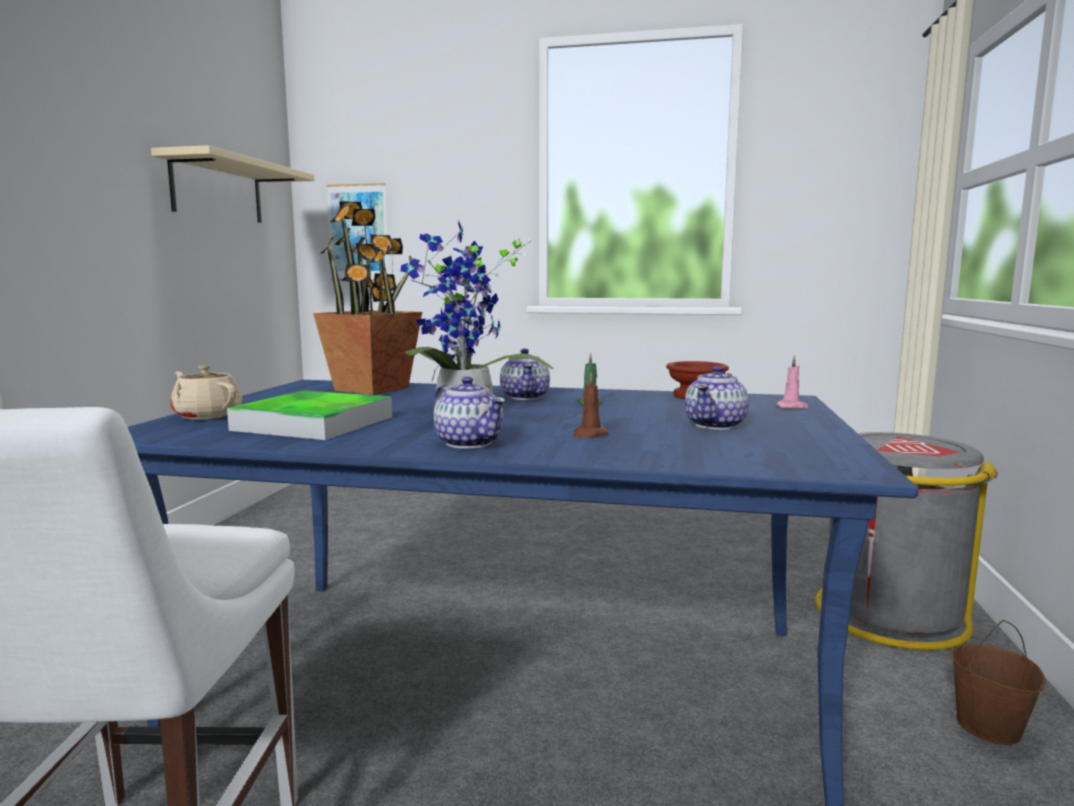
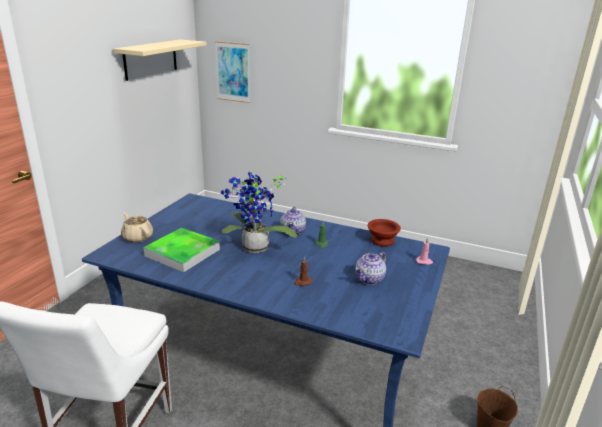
camera: 10 degrees right, 15 degrees up
(373, 389) = (220, 212): potted plant -> none
(469, 443) = (244, 283): teapot -> none
(889, 615) = (482, 352): grey trash can -> none

